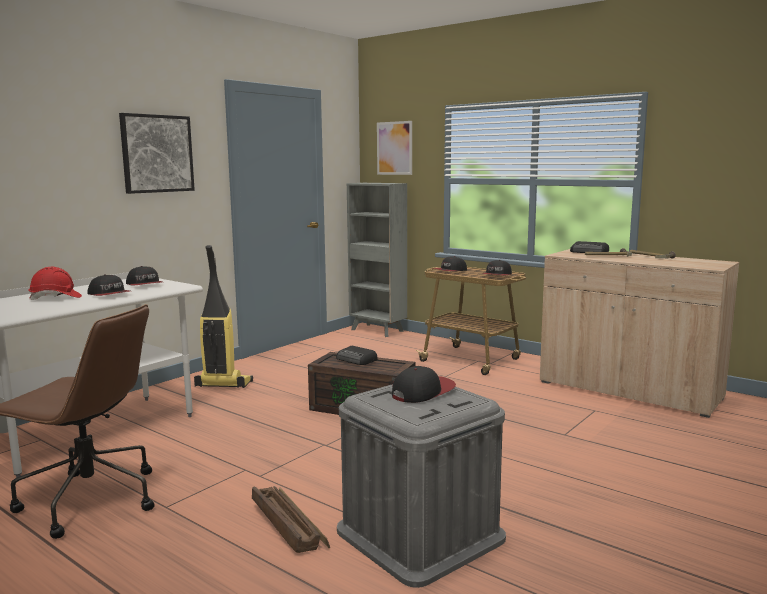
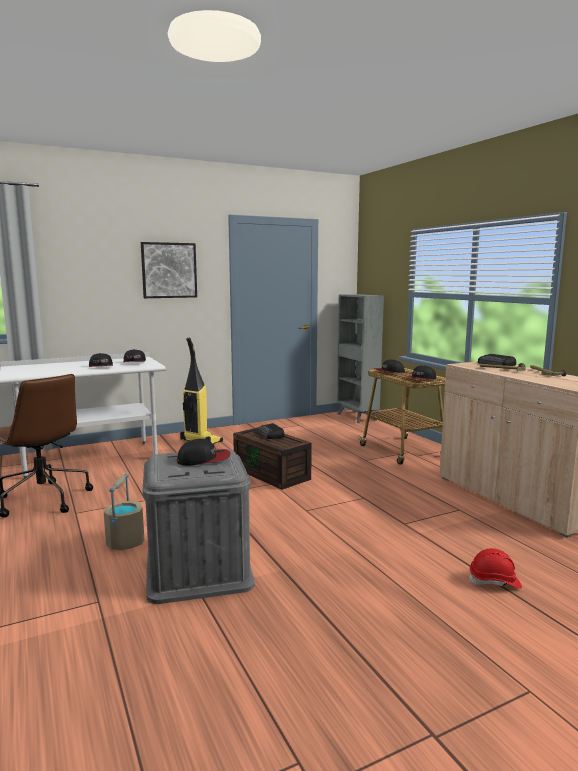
camera: 25 degrees right, 0 degrees up
(56, 298) = (69, 366): red hard hat -> red hard hat (494, 582)
(288, 526) = (125, 542): crate -> beige bucket
(394, 148) = (378, 266): picture -> none

